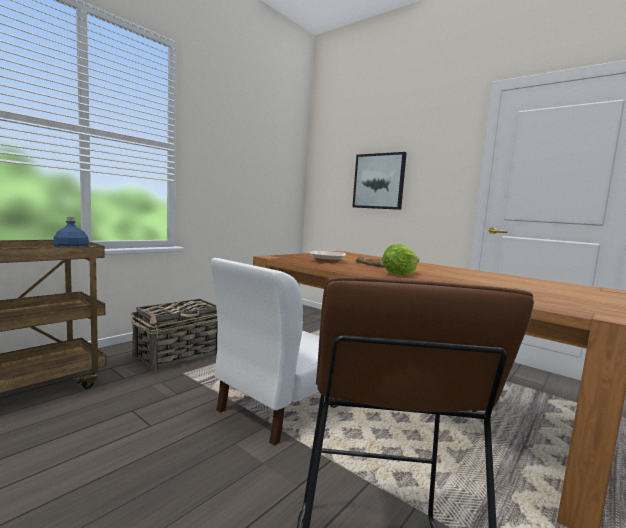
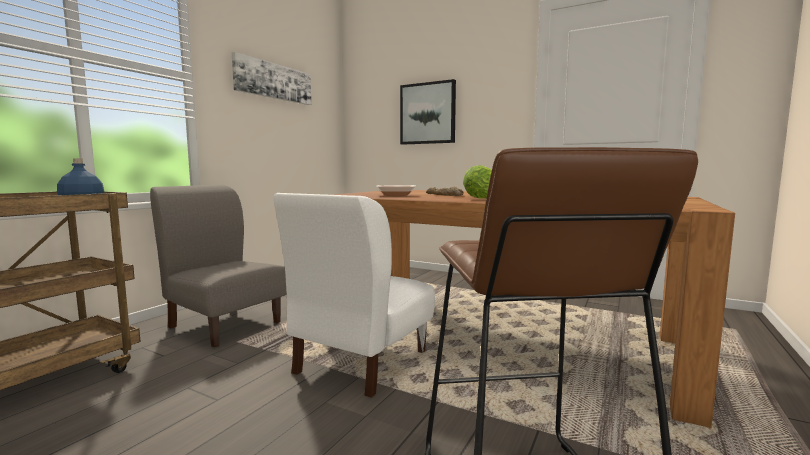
camera: 10 degrees left, 0 degrees up
(179, 355) = (225, 324): basket -> grey chair
(245, 149) = (273, 81): none -> picture

